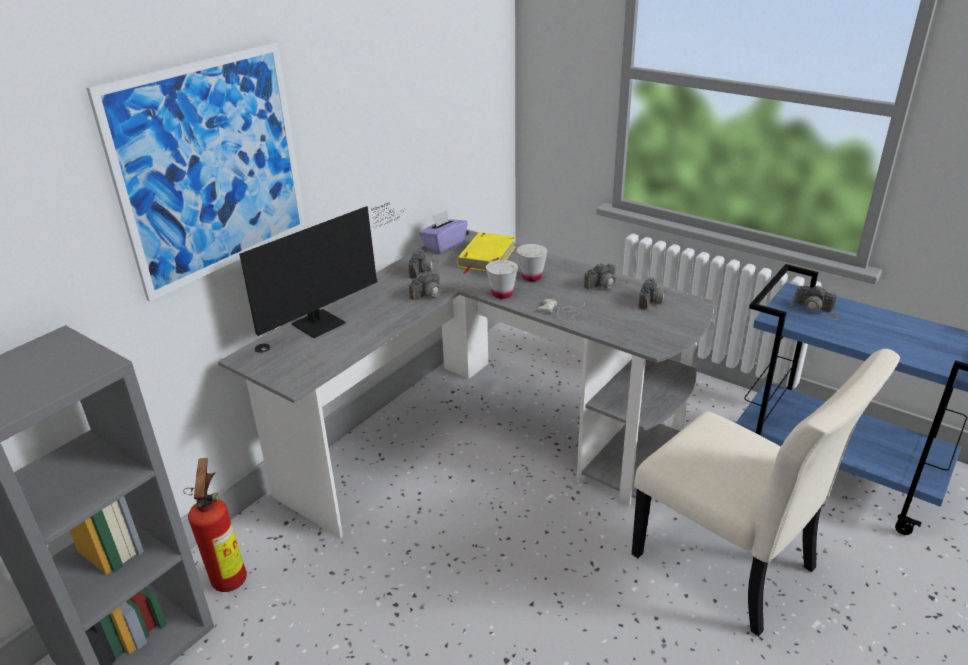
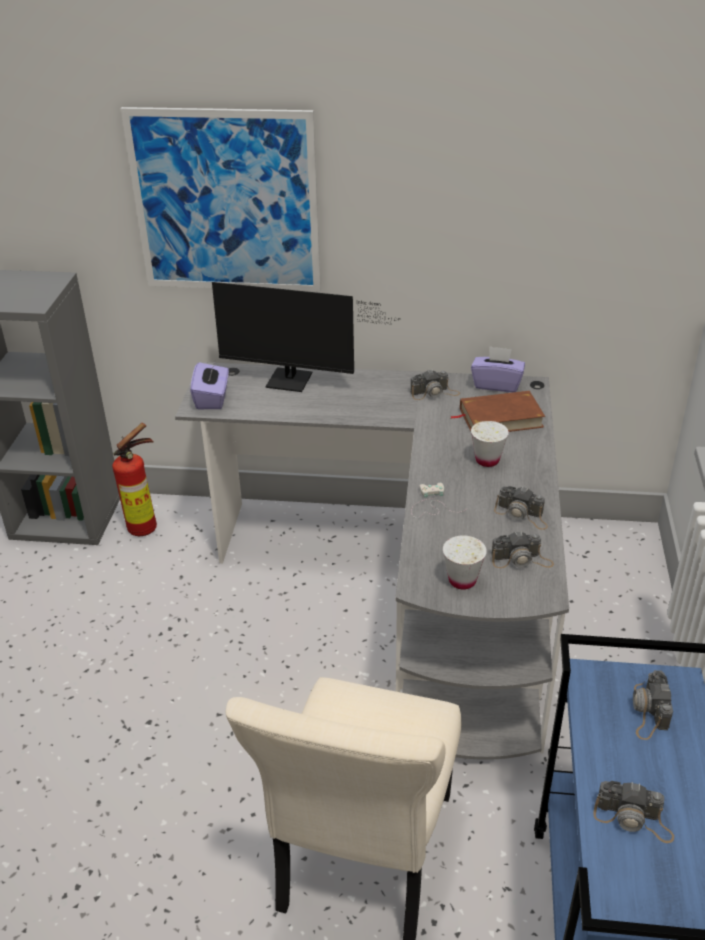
camera: 60 degrees right, 5 degrees up
(293, 370) = (212, 398): none -> purple tissue box
(431, 294) = (392, 415): camera -> camera (633, 819)
(486, 257) = (500, 418): yellow book -> brown book
(502, 294) = (432, 454): white cup -> white cup (462, 580)

